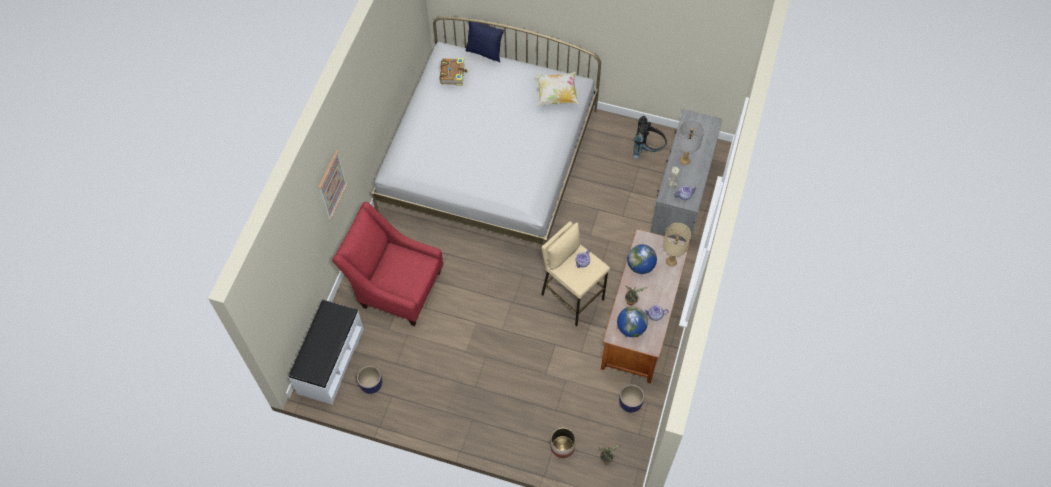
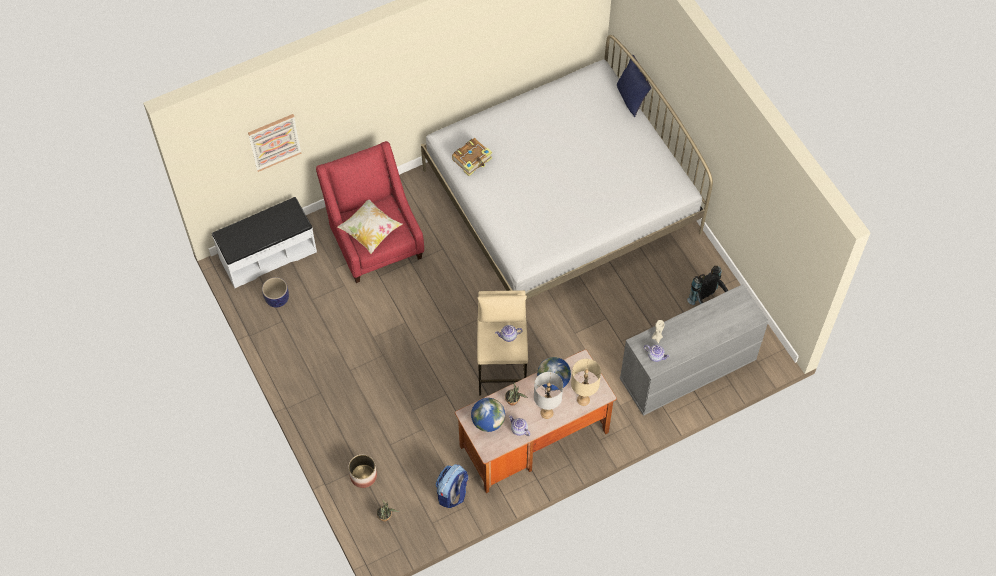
camera: 45 degrees right, 0 degrees up
(332, 185) = (359, 103): picture -> picture (274, 142)
(453, 74) = (583, 96): book -> book (472, 159)
(556, 95) = (650, 183): pillow -> pillow (370, 232)
(630, 403) = (452, 493): planter -> backpack
(684, 160) = (690, 327): grey table lamp -> grey table lamp (546, 412)

